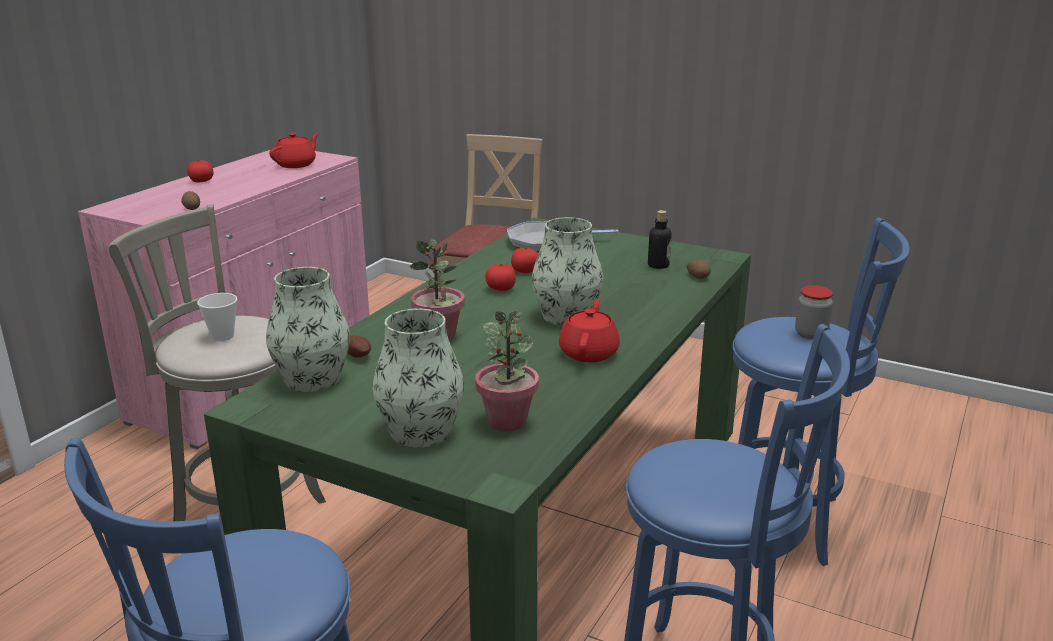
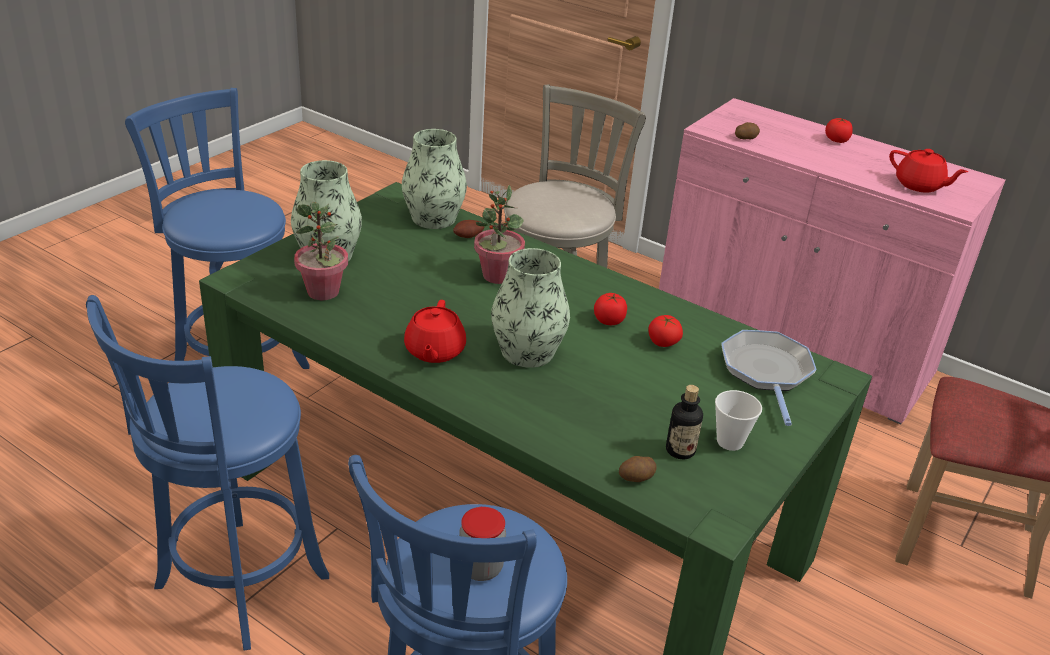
camera: 95 degrees right, 10 degrees up
(222, 336) = (557, 199): cup -> cup (730, 441)
(589, 352) = (434, 351): red teapot -> red teapot turned 75 degrees clockwise

